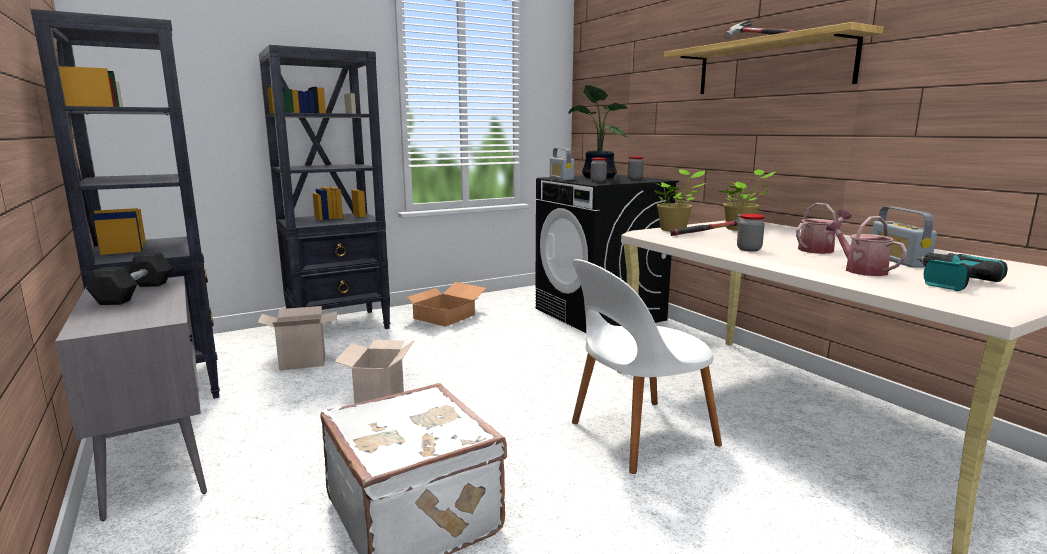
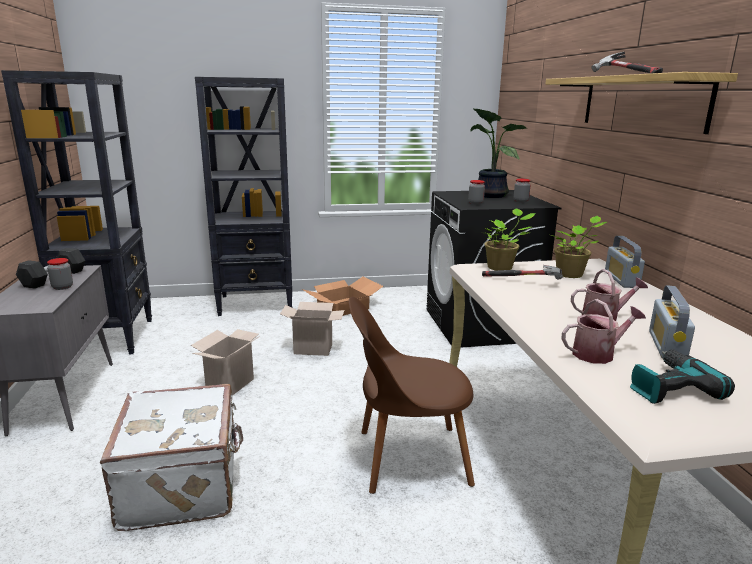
camera: 20 degrees right, 5 degrees up
(304, 362) = (208, 333): cardboard box -> cardboard box (314, 349)
(561, 178) = (450, 195): radio -> radio (621, 279)
(638, 435) = (407, 457): white chair -> brown chair
(749, 249) = (529, 306): jar -> jar (62, 287)
(860, 270) = (598, 353): watering can -> watering can turned 75 degrees clockwise

